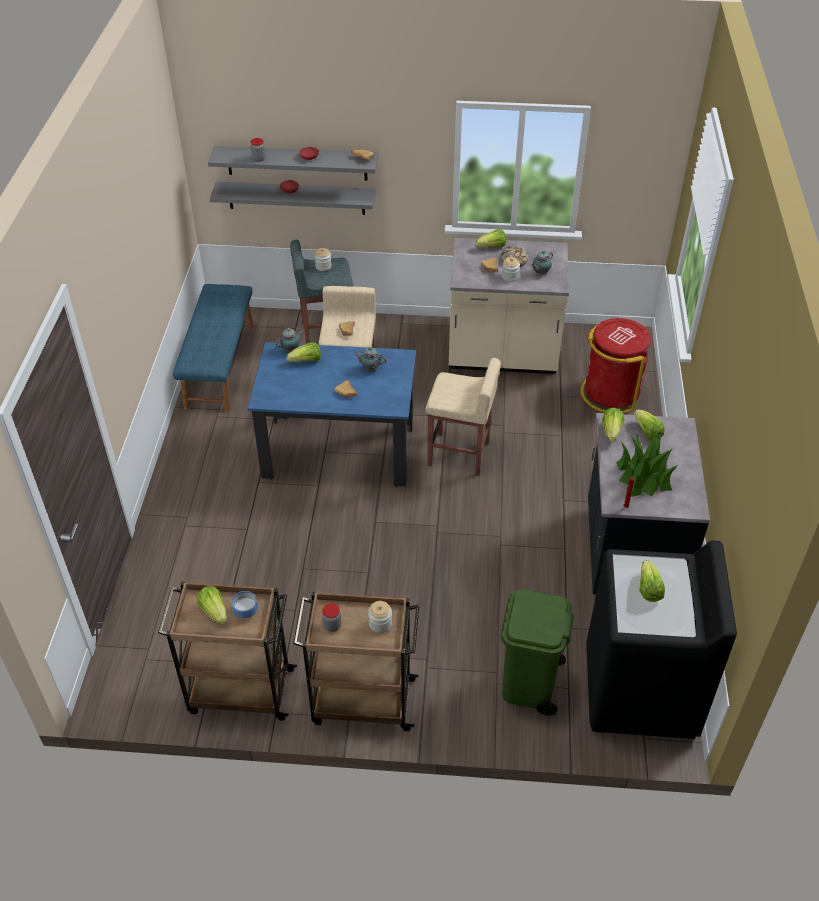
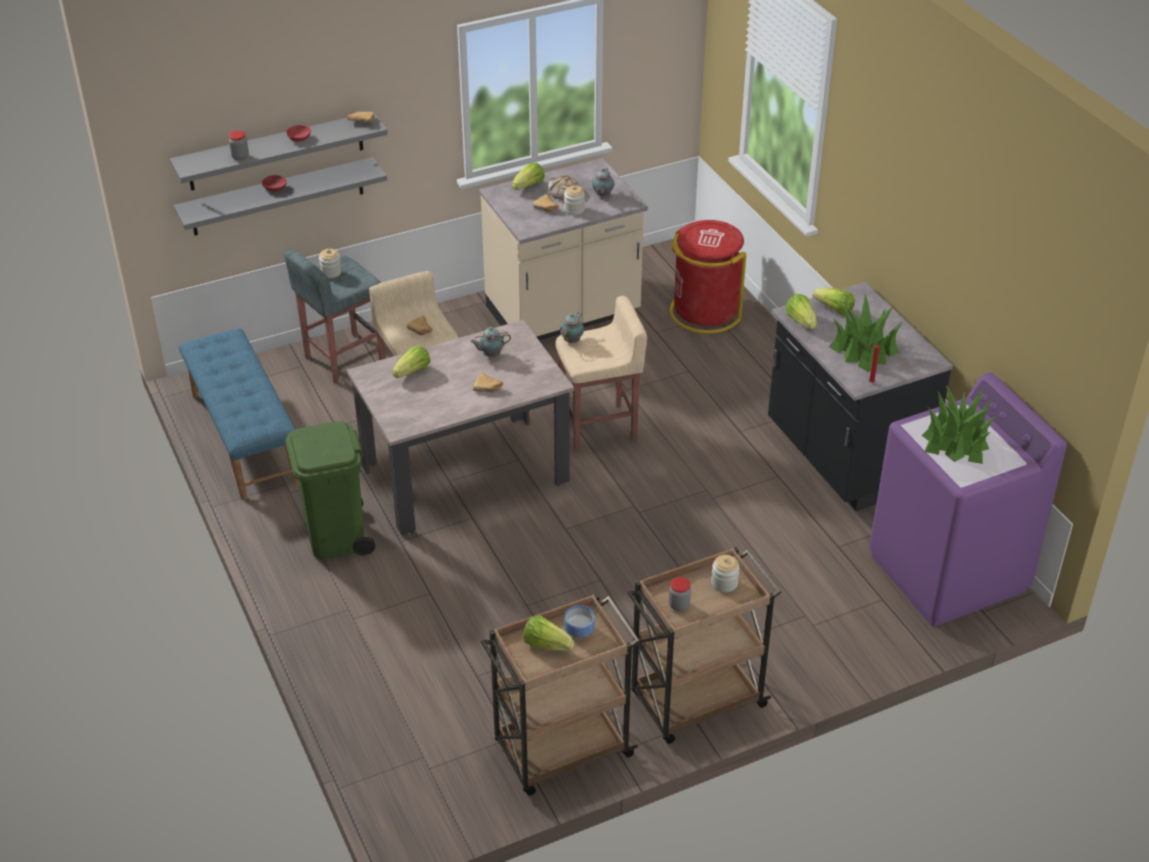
camera: 30 degrees left, 5 degrees down
(291, 349) = (385, 366): teapot -> teapot (572, 340)
(339, 451) = (465, 474): blue dining table -> beige dining table
(529, 684) = (844, 613): green trash can -> green trash can (336, 537)
(640, 691) = (948, 573): black washing machine -> purple washing machine
(648, 589) = (956, 441): lettuce -> potted plant

